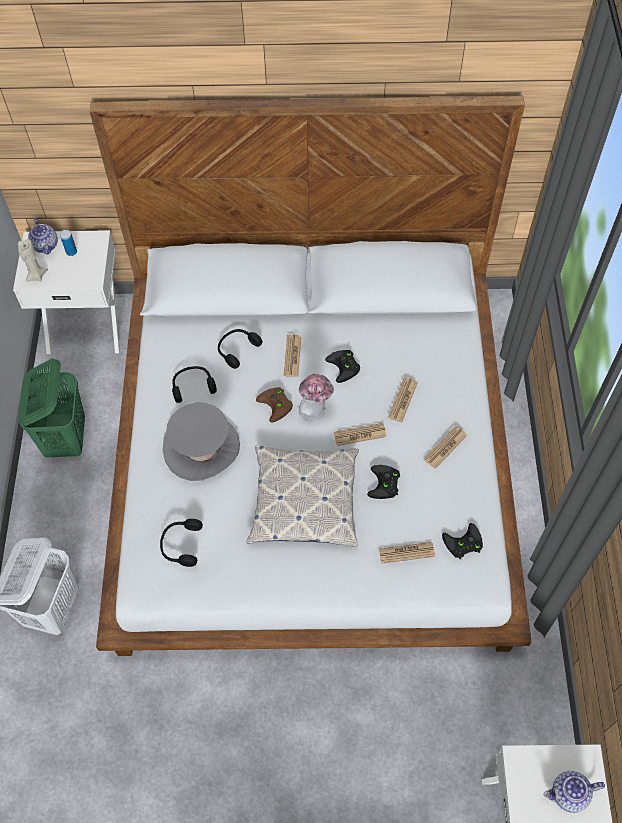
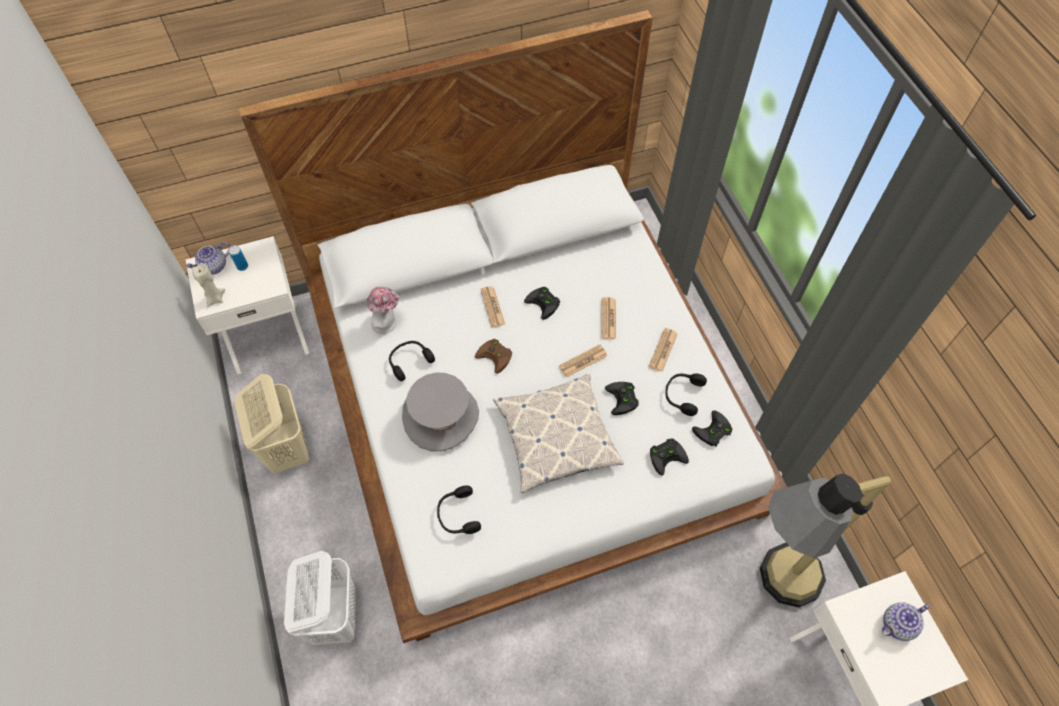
camera: 20 degrees left, 0 degrees up
(46, 245) = (214, 267): teapot -> teapot turned 90 degrees clockwise
(66, 438) = (287, 449): green laundry basket -> beige laundry basket
(237, 349) = (438, 315): black headphones -> black headphones (682, 395)
(315, 410) = (534, 351): hat -> hat (387, 323)
(406, 553) = (667, 455): newspaper -> black game controller
(477, 721) = (765, 587): none -> floor lamp

